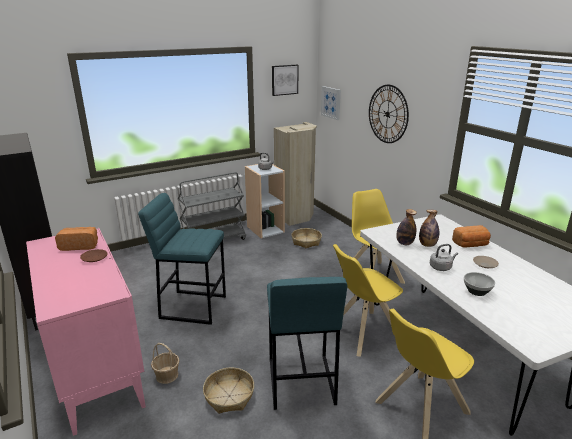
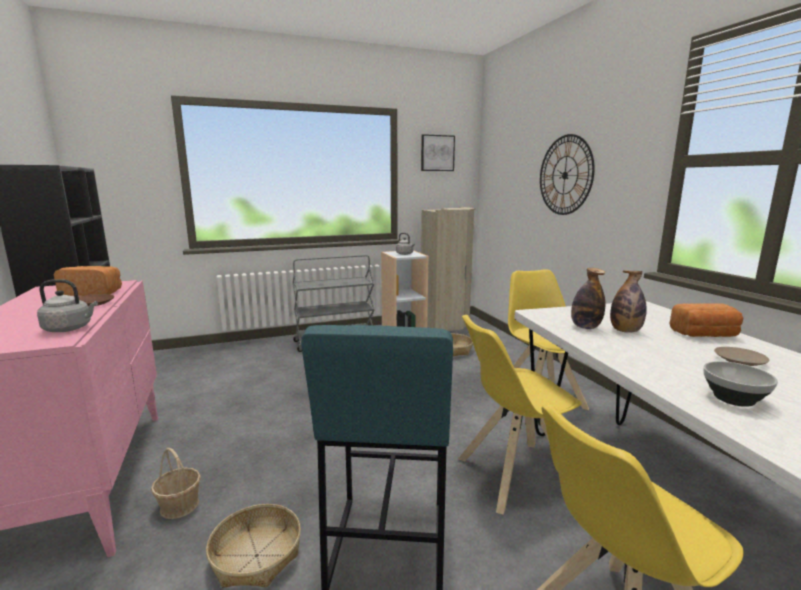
camera: 10 degrees right, 10 degrees down
(191, 307) = (269, 412): turquoise stool -> none
(331, 102) = (494, 180): picture -> none
(441, 267) = (653, 359): grey kettle -> grey kettle (70, 329)

